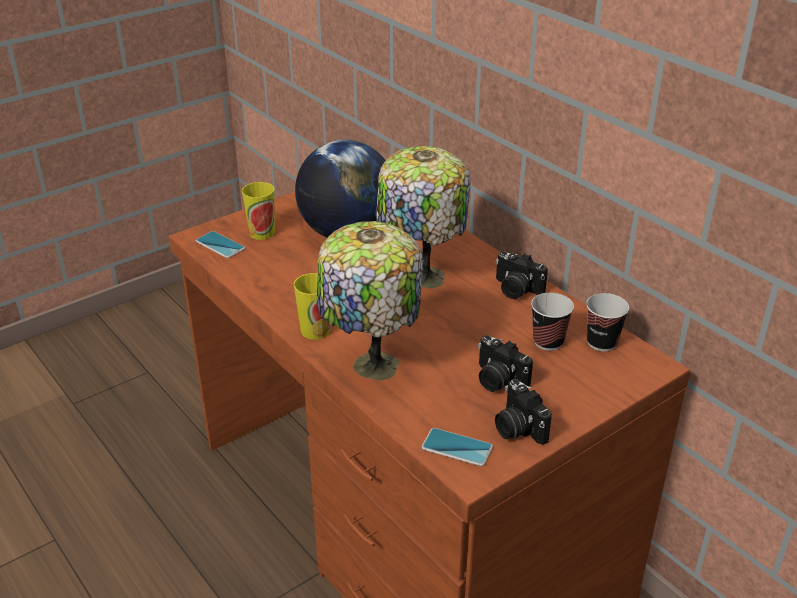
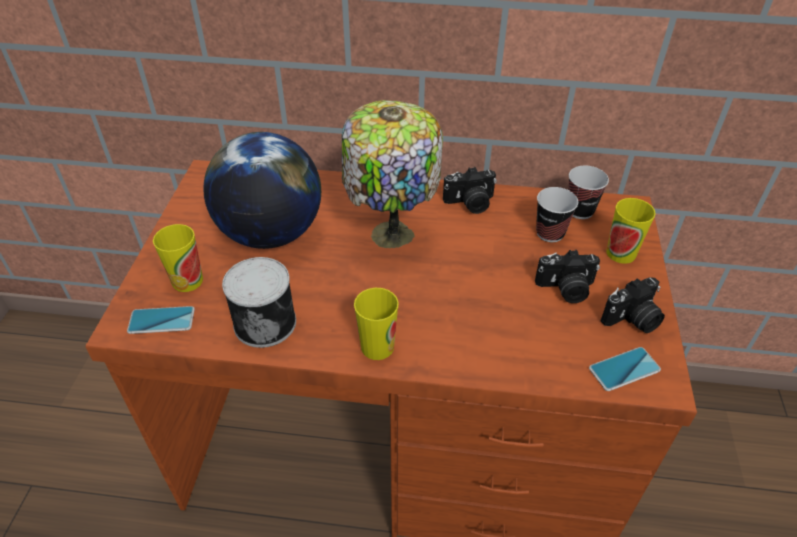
camera: 45 degrees left, 10 degrees up
(272, 278) = (265, 321): none -> can
(372, 366) = (469, 346): table lamp -> none
(517, 428) = (632, 319): camera -> camera turned 45 degrees counterclockwise
(586, 387) = (621, 253): none -> cup

